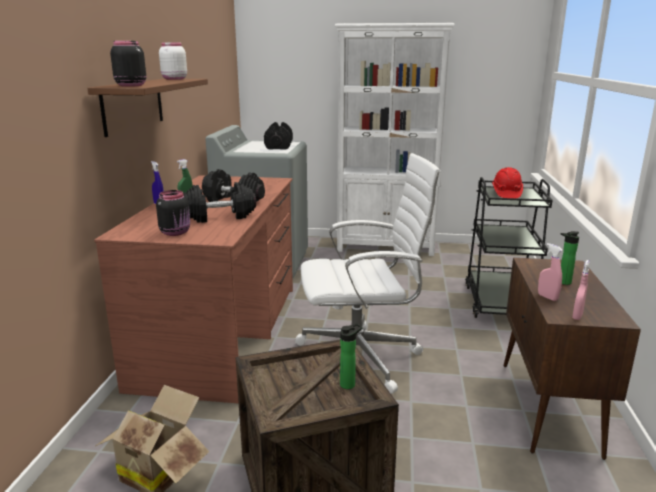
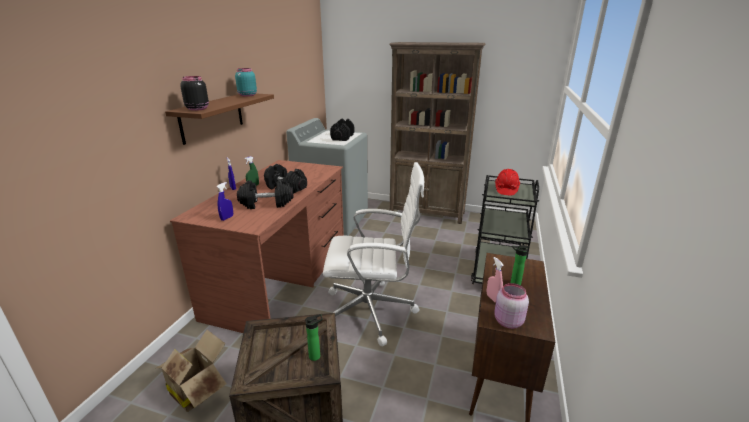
camera: 10 degrees right, 5 degrees up
(173, 79) = (247, 95): white jar -> turquoise jar
(176, 232) = (227, 218): black jar -> blue spray bottle
(386, 247) = (427, 213): white bookcase -> brown bookcase
(577, 316) = (507, 322): pink spray bottle -> pink jar

